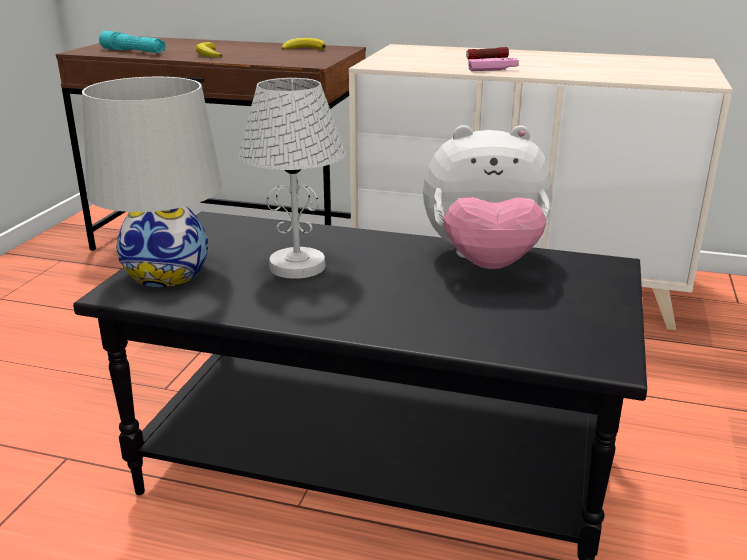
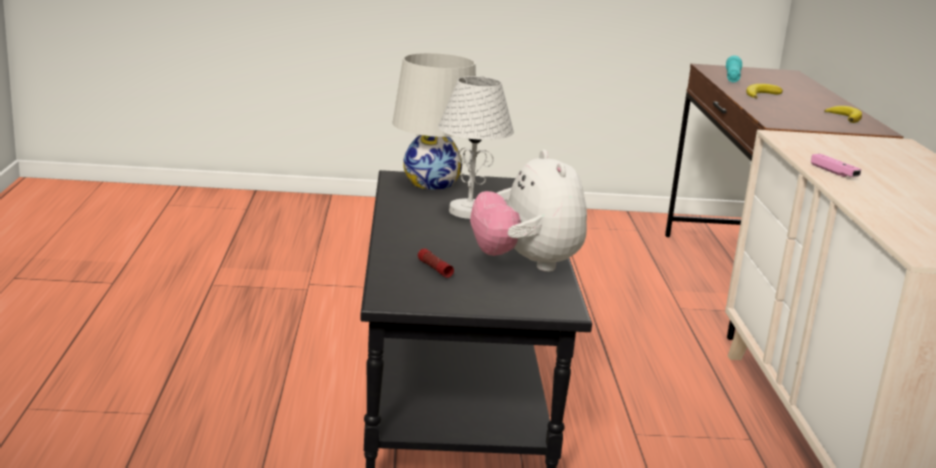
camera: 70 degrees right, 5 degrees down
(487, 59) = (893, 171): flashlight -> flashlight (434, 269)

